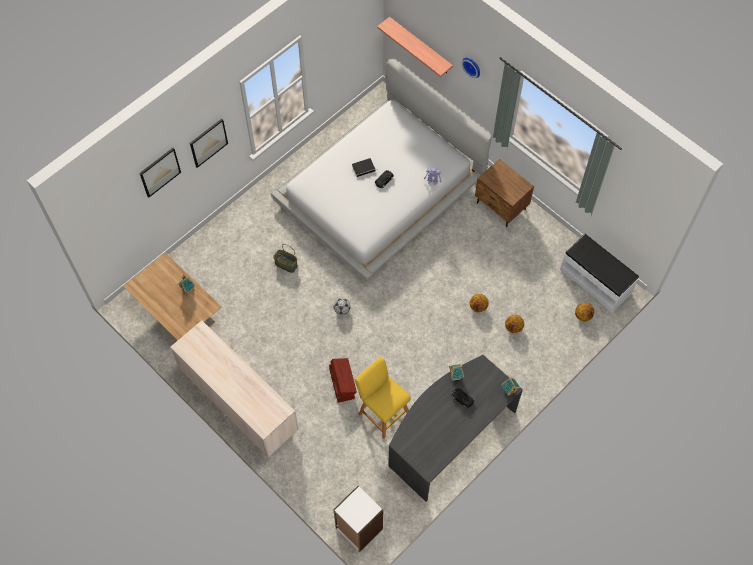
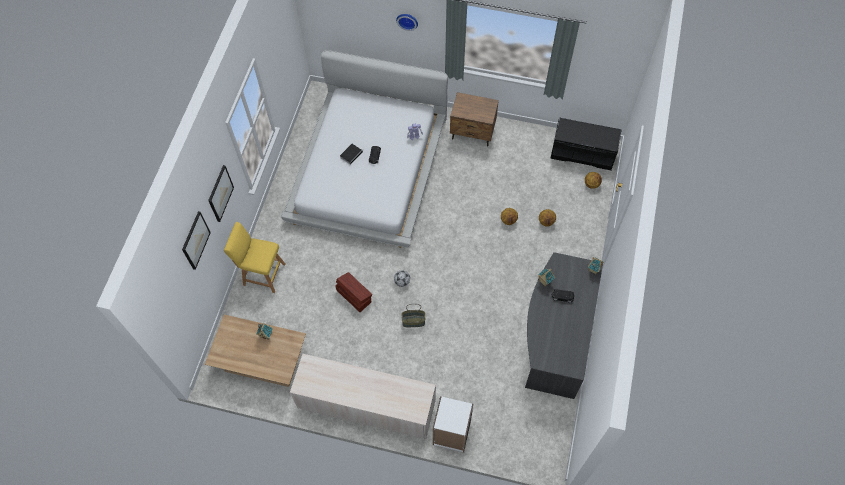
camera: 30 degrees left, 0 degrees up
(285, 264) = (330, 270): basket -> basket (413, 321)
(342, 383) = (442, 341): brown storage box -> brown storage box (354, 295)
(358, 529) = (536, 453): white bookcase -> white bookcase (451, 434)
(382, 412) = (491, 347): yellow stool -> yellow stool (262, 274)
(420, 46) = (346, 27): shelf -> none
(595, 281) = (582, 153): white bench -> black bench

